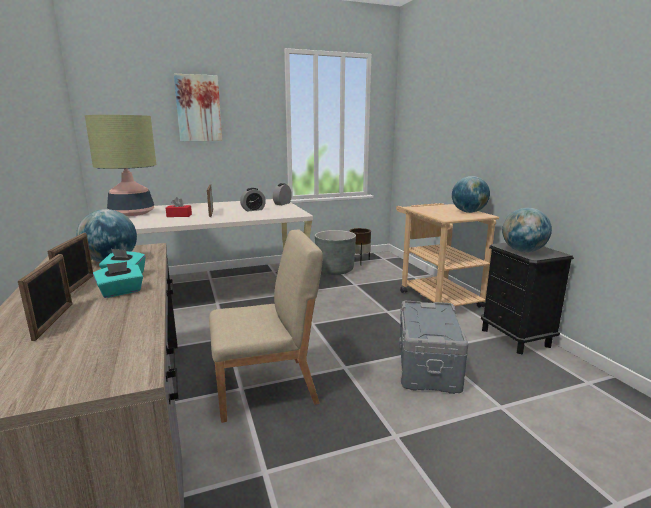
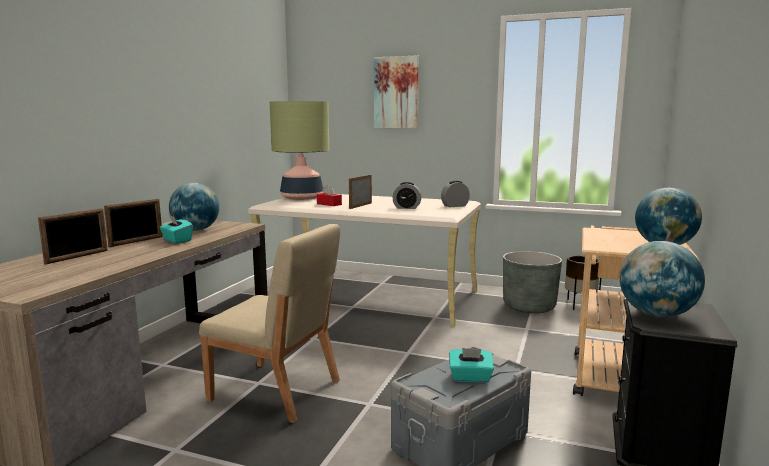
camera: 40 degrees right, 5 degrees down
(121, 292) = (146, 250): turquoise tissue box -> turquoise tissue box (470, 378)

